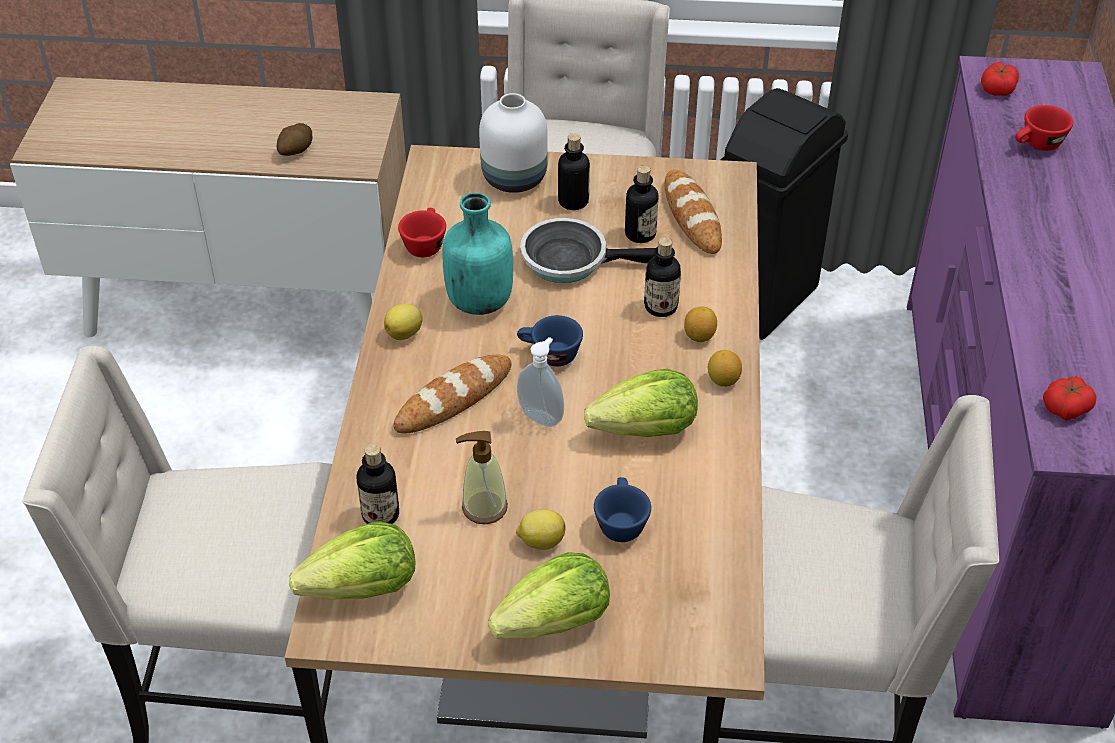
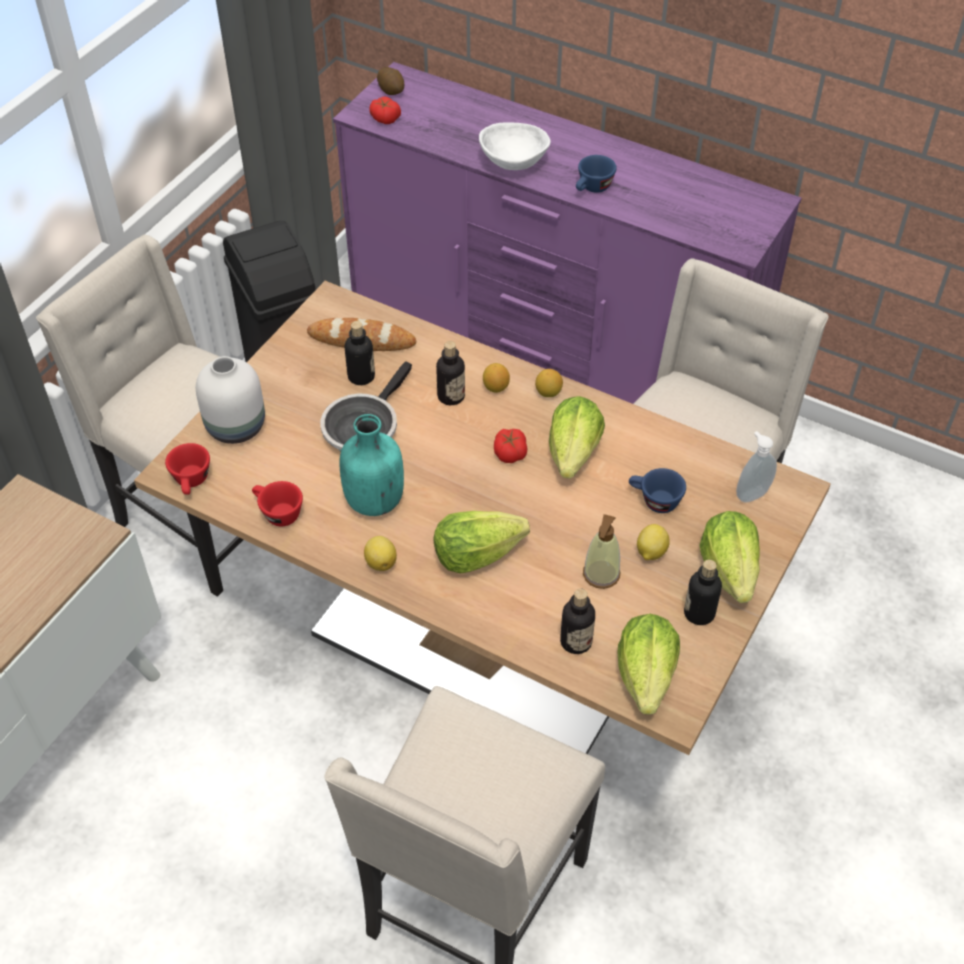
camera: 65 degrees left, 5 degrees up
(296, 151) = (40, 577): potato -> potato (391, 90)
(454, 399) = (476, 555): bread -> lettuce
(542, 416) = (526, 507): soap dispenser -> soap dispenser (751, 493)
(549, 355) = (462, 479): blue cup -> blue cup (592, 189)
(573, 201) = (293, 401): bottle -> bottle (699, 613)
(1020, 204) = (513, 163): none -> white bowl
(1037, 145) = (459, 128): red cup -> red cup (192, 482)
(1066, 407) = (710, 230): tomato -> tomato (510, 452)

